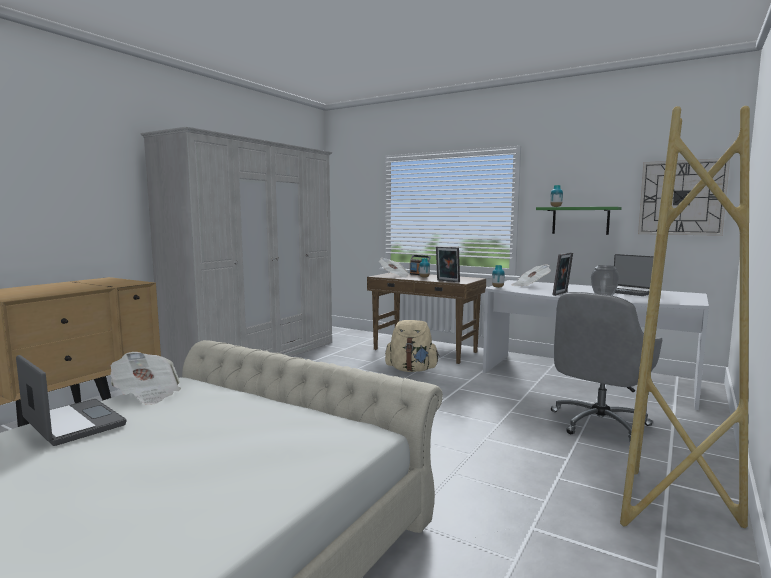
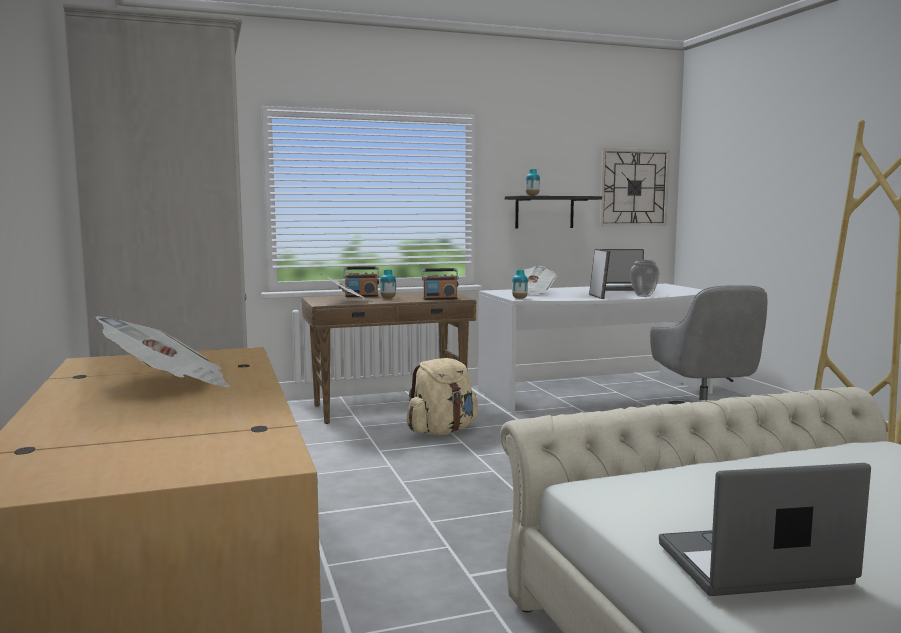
camera: 50 degrees left, 0 degrees up
(147, 394) = (643, 509): newspaper -> newspaper (169, 385)
(447, 281) = (440, 299): picture frame -> radio
(580, 220) = (544, 212): green shelf -> black shelf

